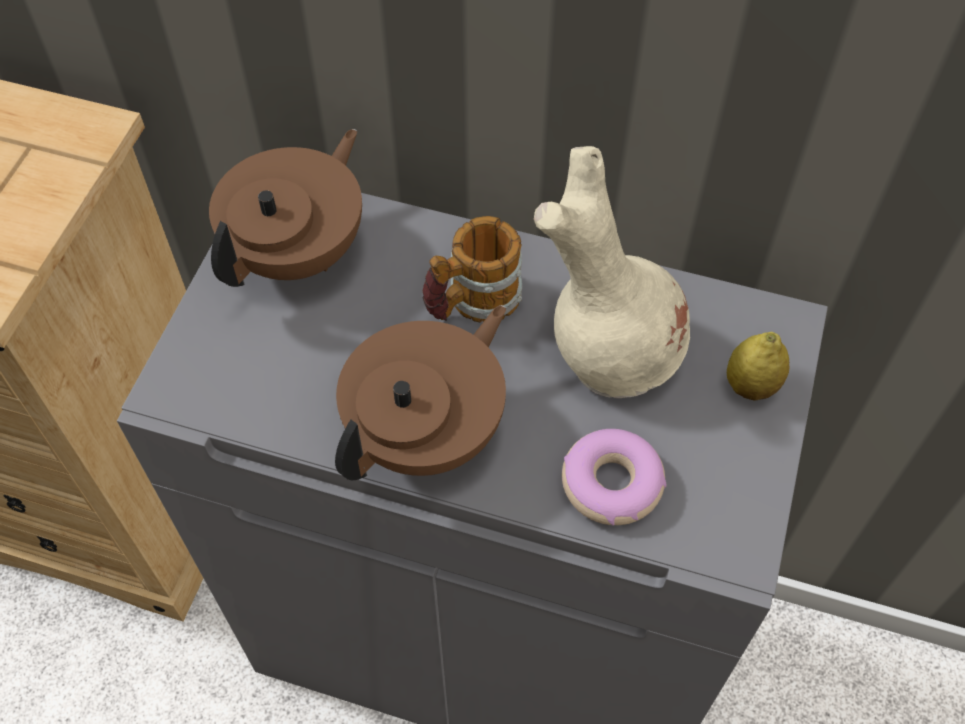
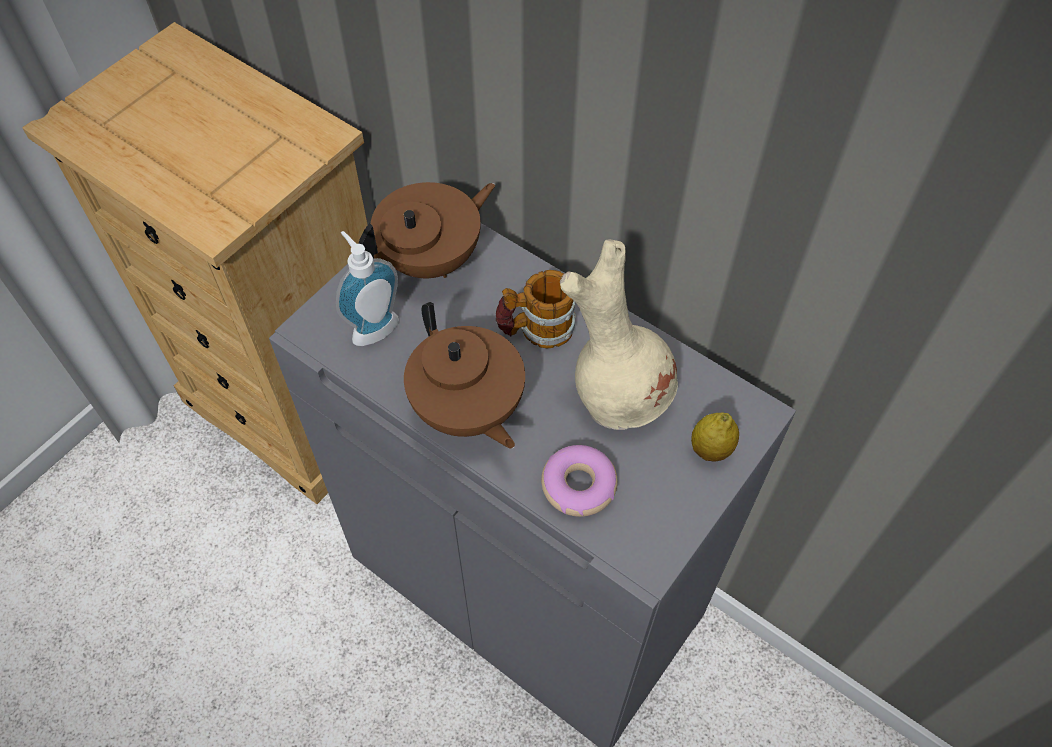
camera: 20 degrees right, 0 degrees up
(255, 362) = (372, 326): none -> soap dispenser
(428, 432) = (467, 410): brown teapot -> brown teapot turned 90 degrees clockwise

